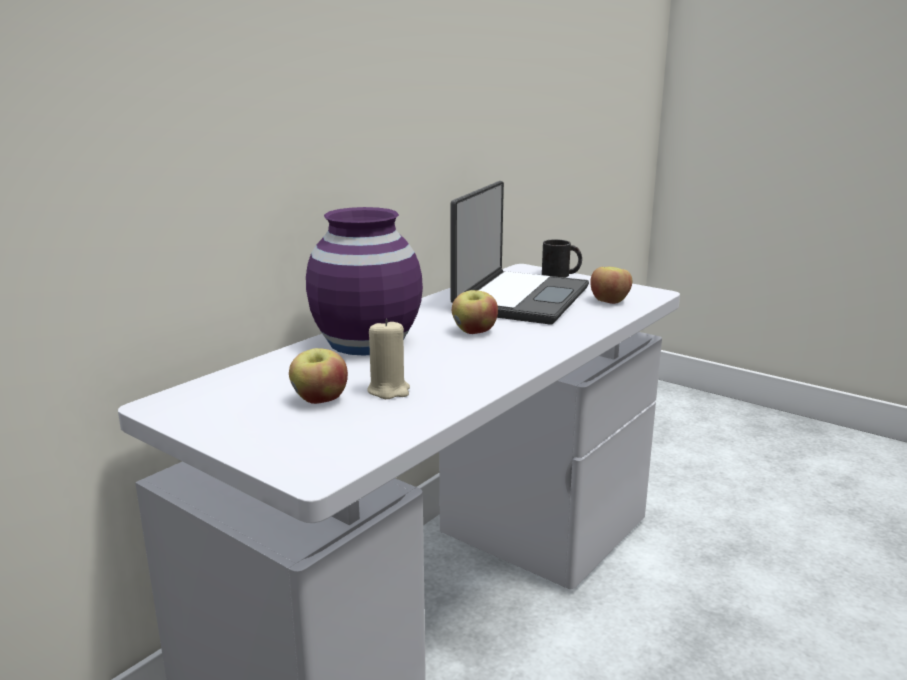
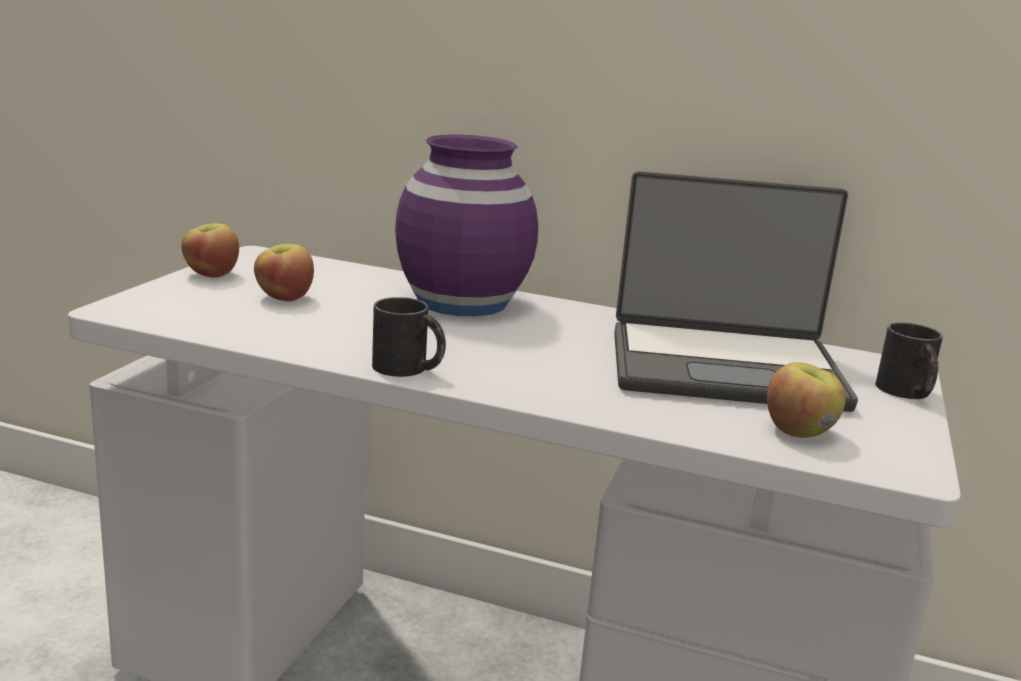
camera: 70 degrees right, 0 degrees up
(389, 390) = (319, 320): beige candle -> none
(474, 332) = (545, 347): apple -> apple (211, 274)
(506, 371) = (409, 369): none -> black mug

